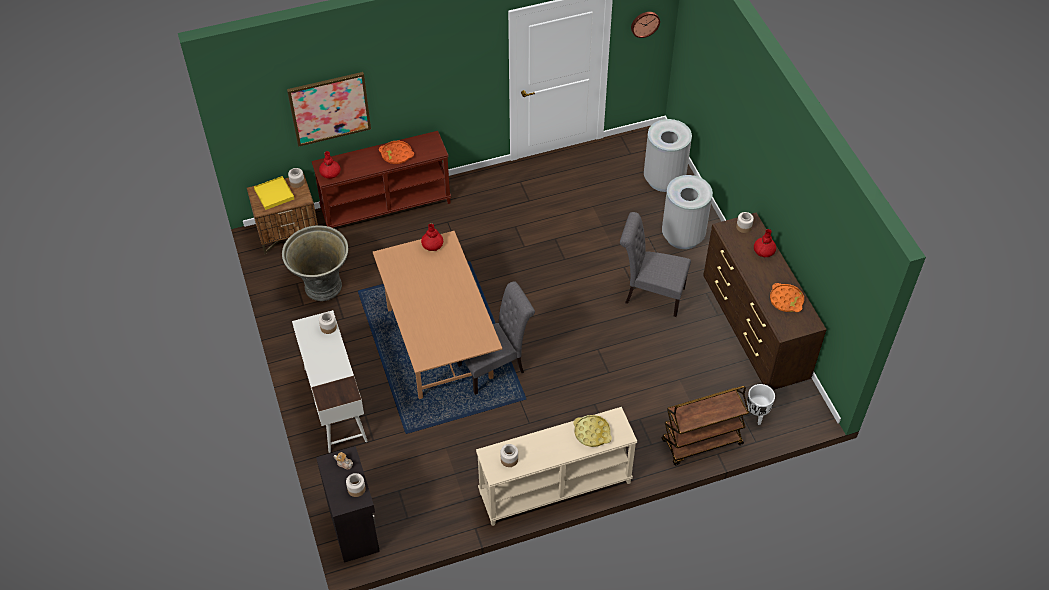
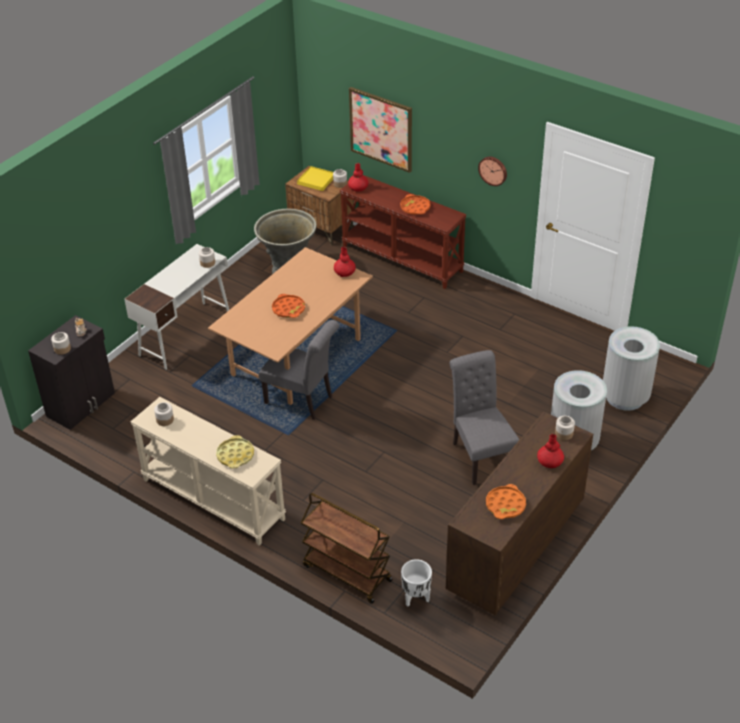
camera: 55 degrees right, 10 degrees down
(444, 306) = (288, 309): none -> orange tray
(644, 23) = (684, 223): wall clock -> wall clock (493, 170)

